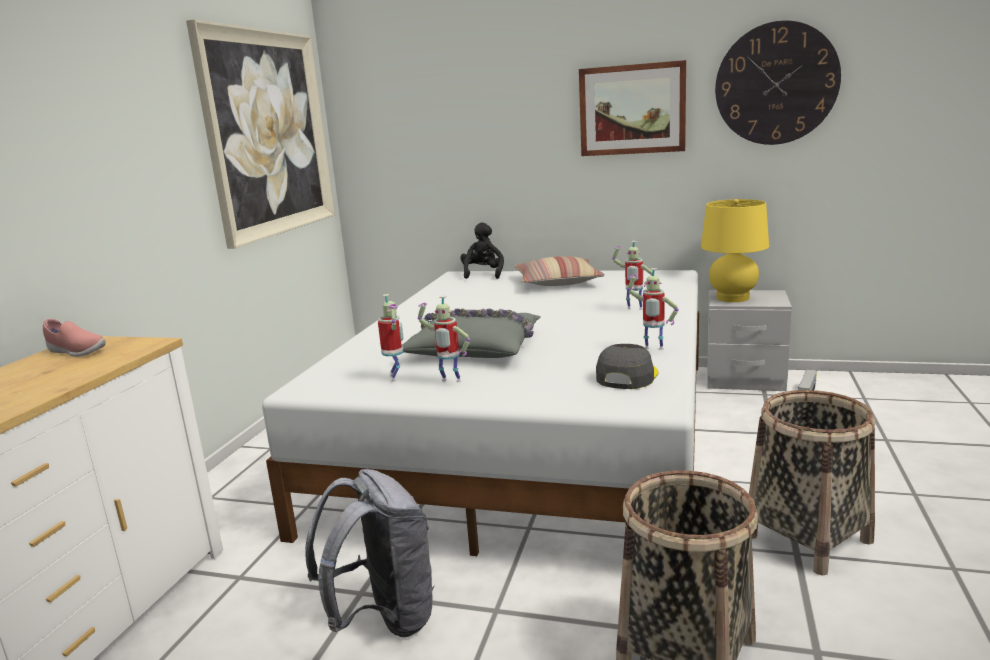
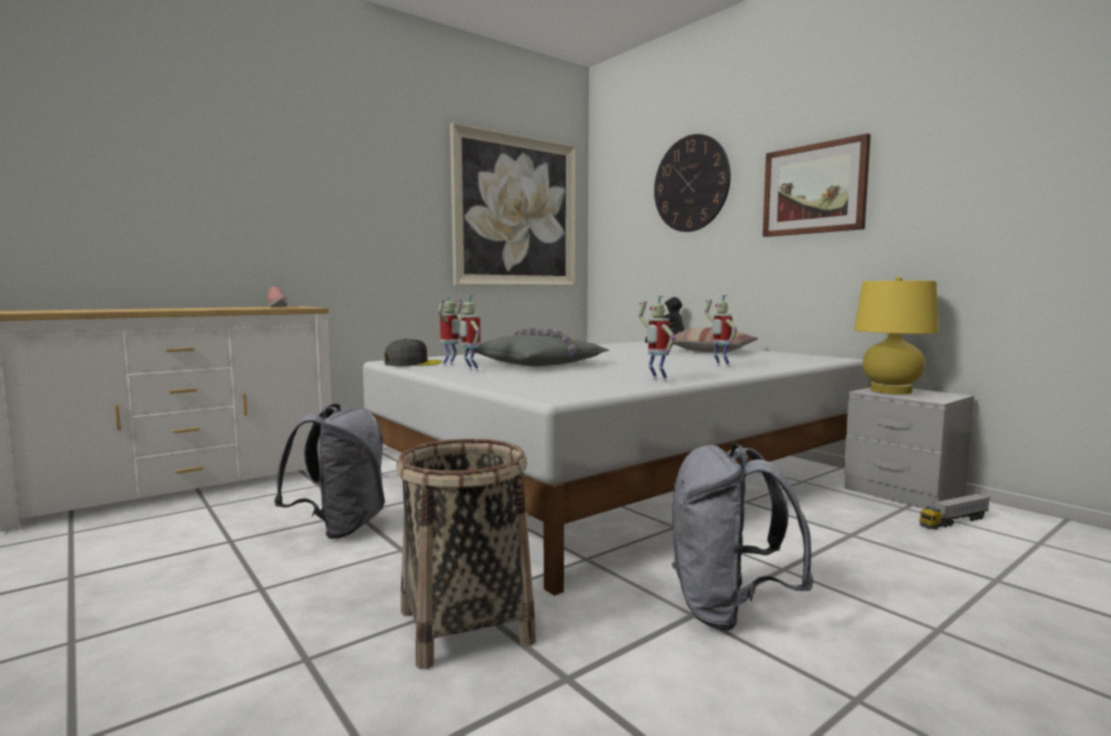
camera: 35 degrees right, 10 degrees down
(626, 376) = (587, 385): grey cap -> grey cap (412, 363)
(776, 84) = (972, 149): wall clock -> wall clock (691, 184)
(808, 538) = (727, 610): basket -> grey backpack

